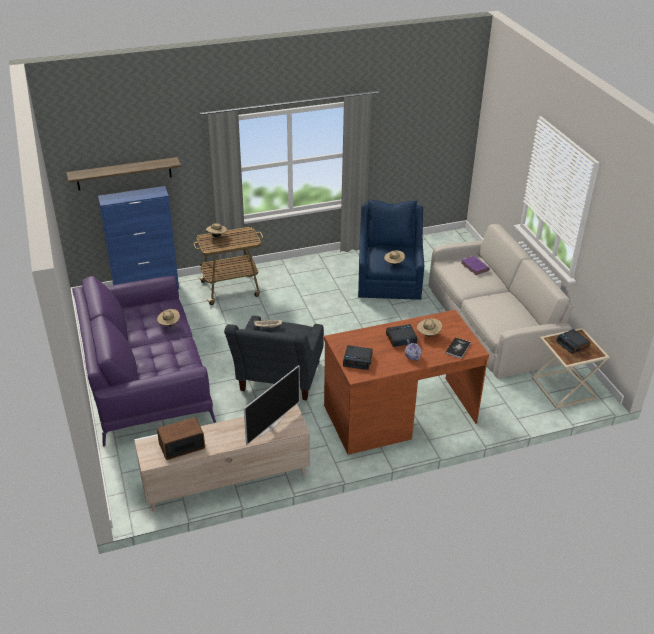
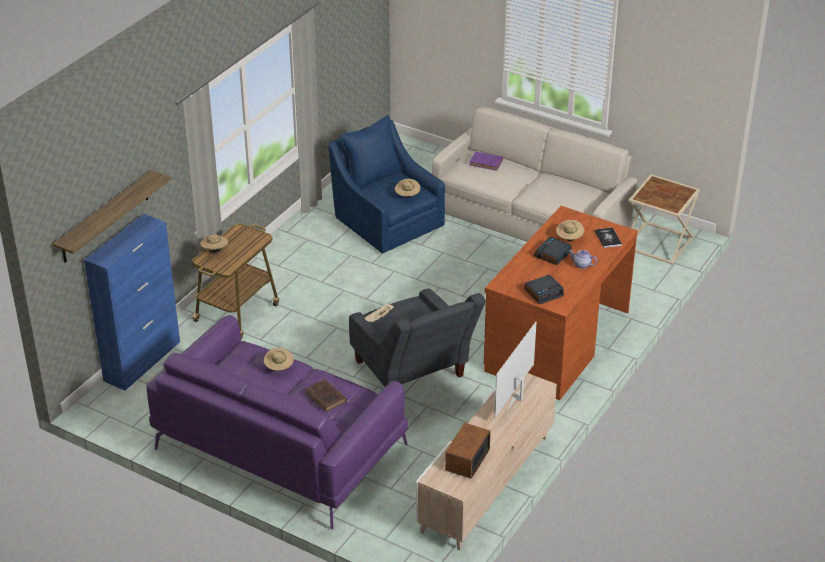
camera: 40 degrees left, 0 degrees up
(168, 357) = (326, 398): none -> brown book
(271, 426) = (517, 398): television -> television turned 150 degrees counterclockwise
(573, 344) = (661, 193): alarm clock -> none

